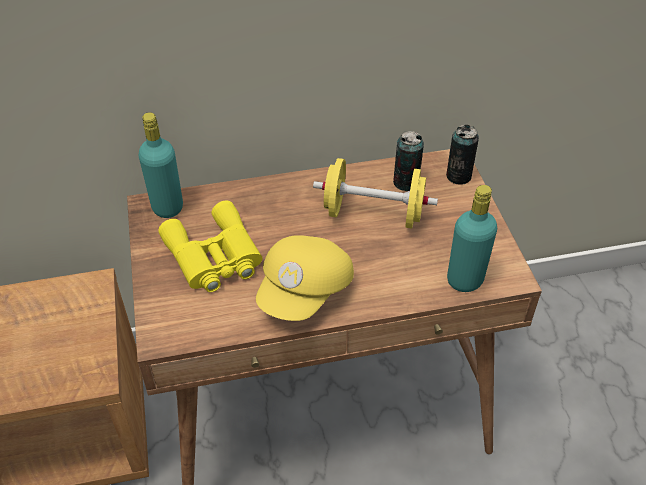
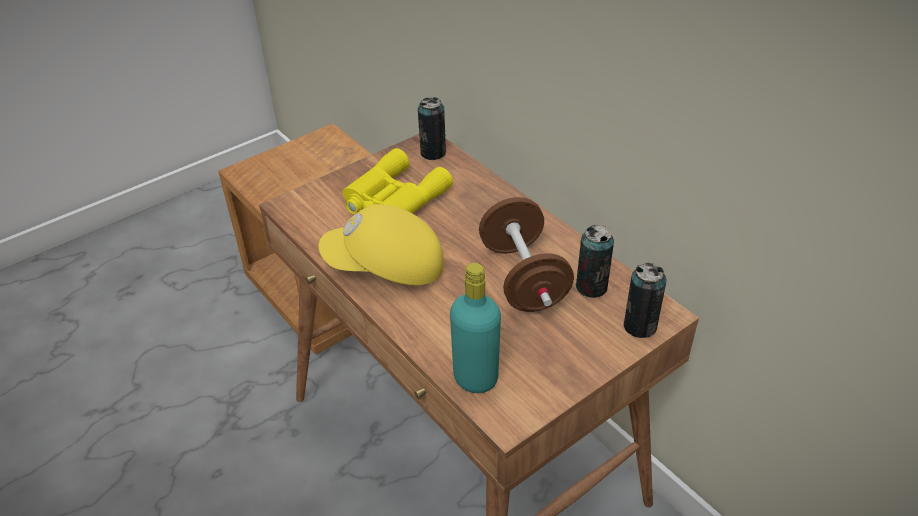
camera: 65 degrees right, 5 degrees down
(167, 207) = (433, 153): turquoise bottle -> can
(373, 214) = (523, 278): yellow dumbbell -> brown dumbbell

